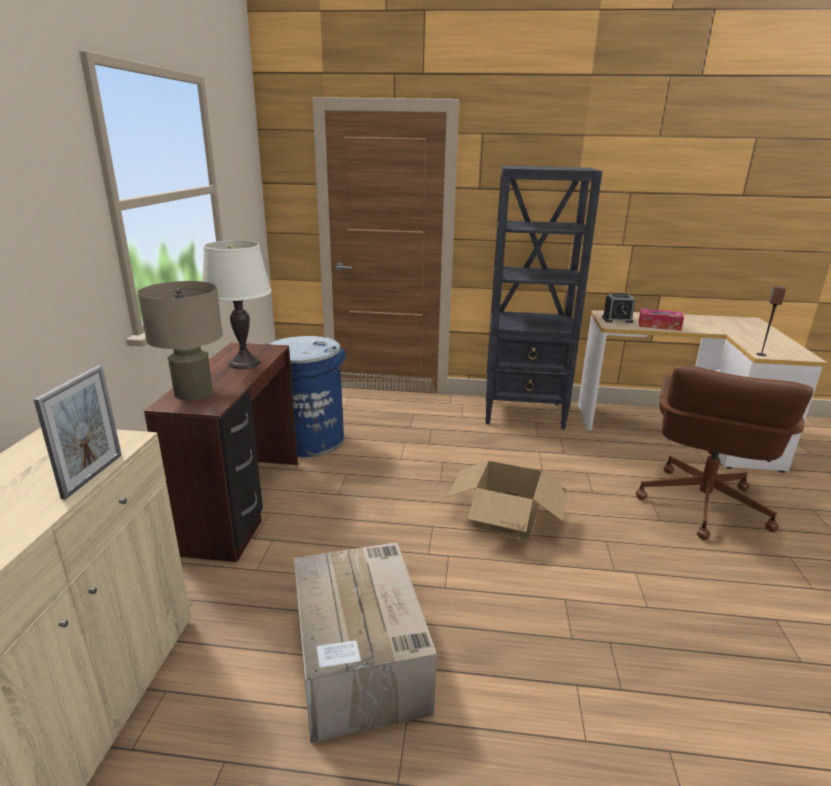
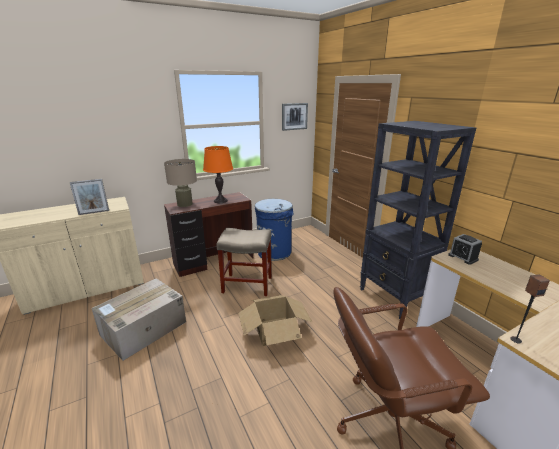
camera: 55 degrees right, 0 degrees up
(244, 175) = (294, 116): none -> picture
(244, 363) = (220, 201): white table lamp -> orange table lamp
(367, 498) = (246, 285): none -> beige stool
(659, 325) = (487, 276): tissue box -> none

